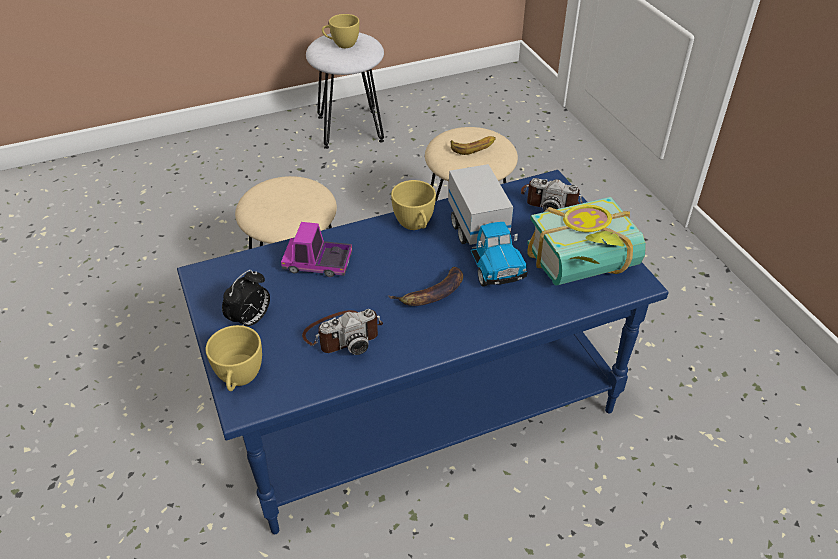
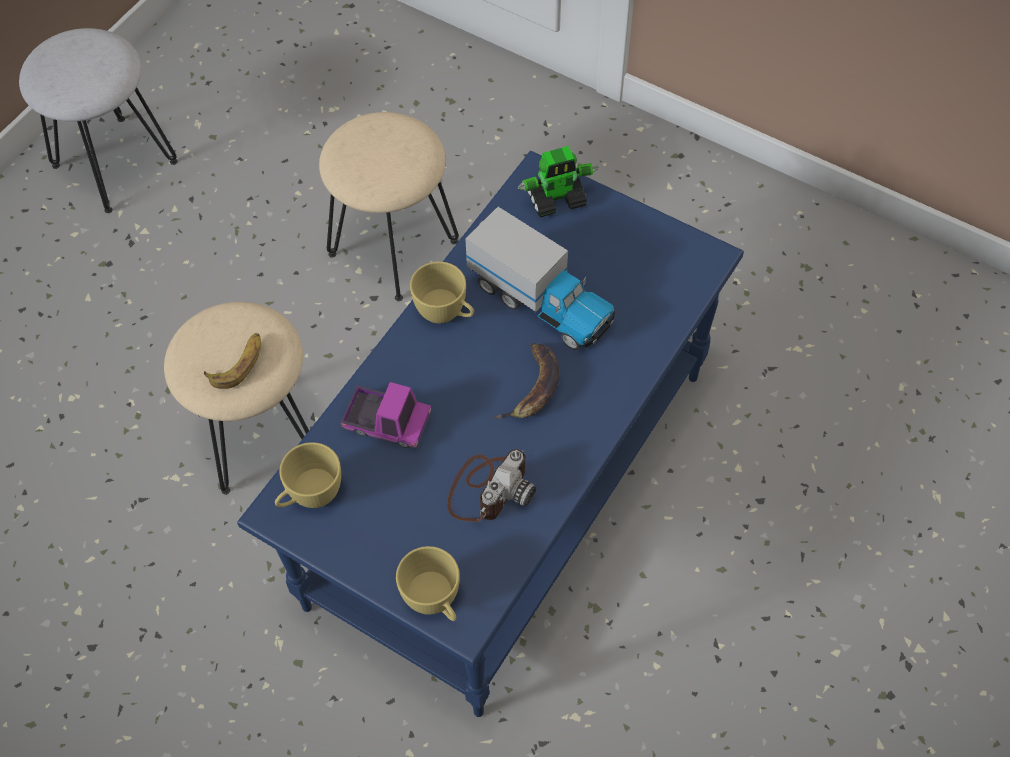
camera: 35 degrees left, 15 degrees up
(250, 320) = (382, 532): alarm clock -> none
(318, 264) = (387, 423): toy truck -> toy truck turned 135 degrees counterclockwise
(341, 44) = (73, 65): yellow cup -> yellow cup (310, 496)
(473, 147) = (384, 151): banana -> banana (238, 364)
(551, 200) = (557, 199): camera -> toy robot
(586, 268) = (654, 268): book -> none

